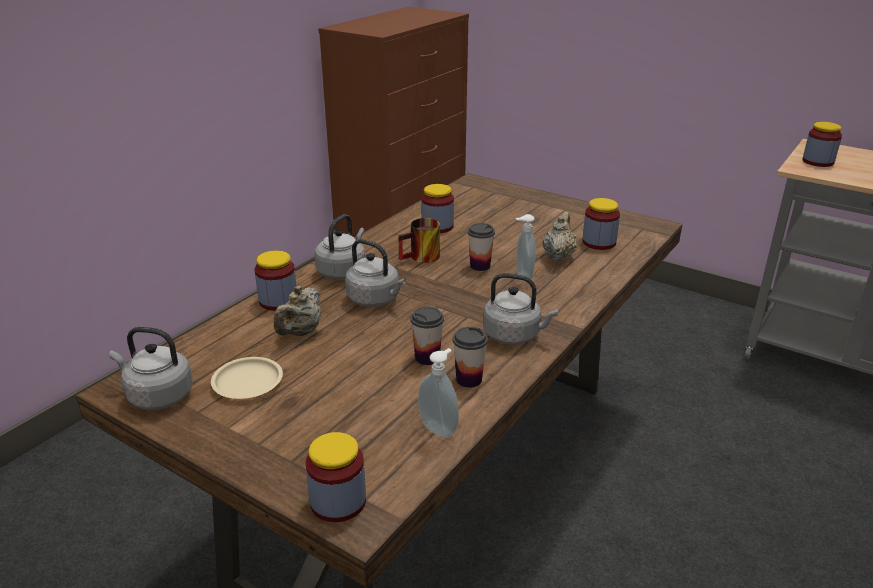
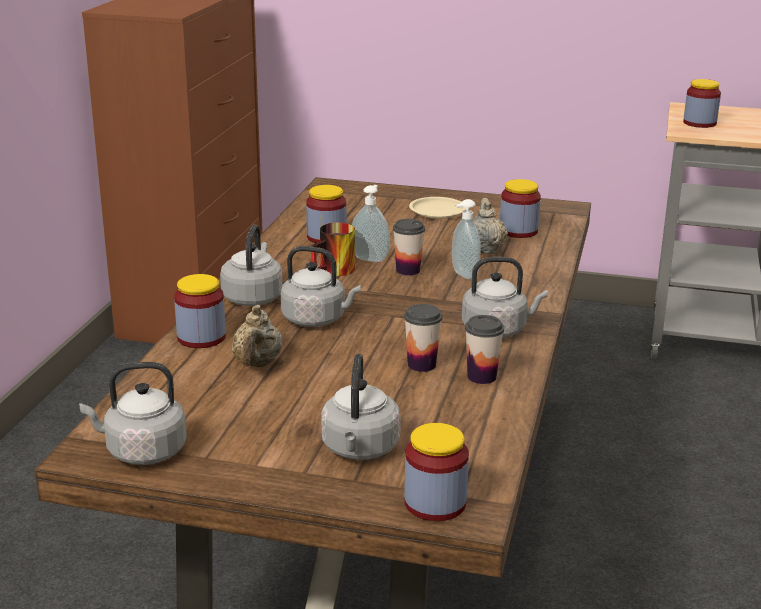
camera: 20 degrees left, 5 degrees down
(247, 382) = (238, 420): beige plate -> beige plate (437, 211)
(317, 431) = (360, 450): none -> grey kettle
(439, 428) = (486, 423): soap dispenser -> soap dispenser (370, 258)

